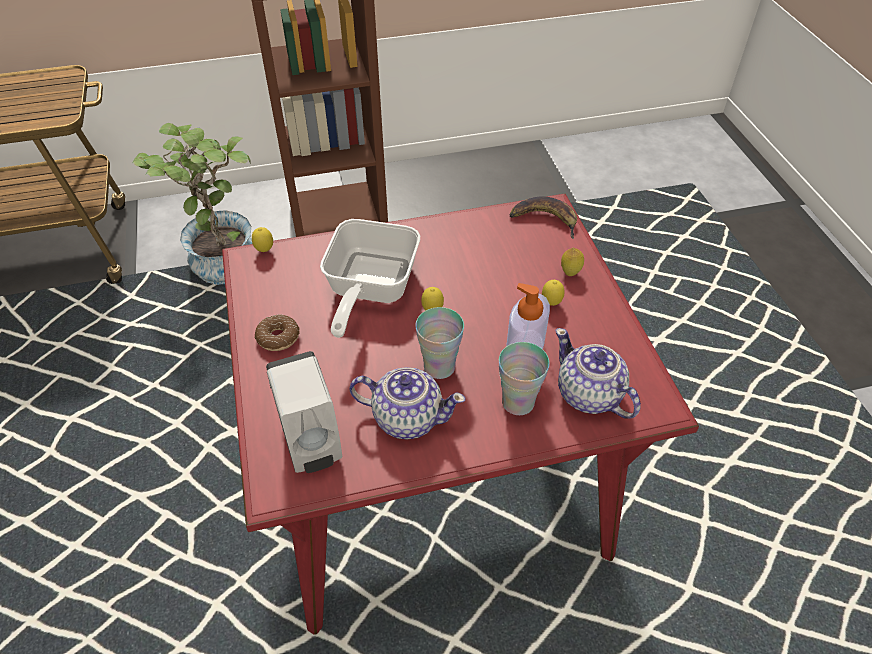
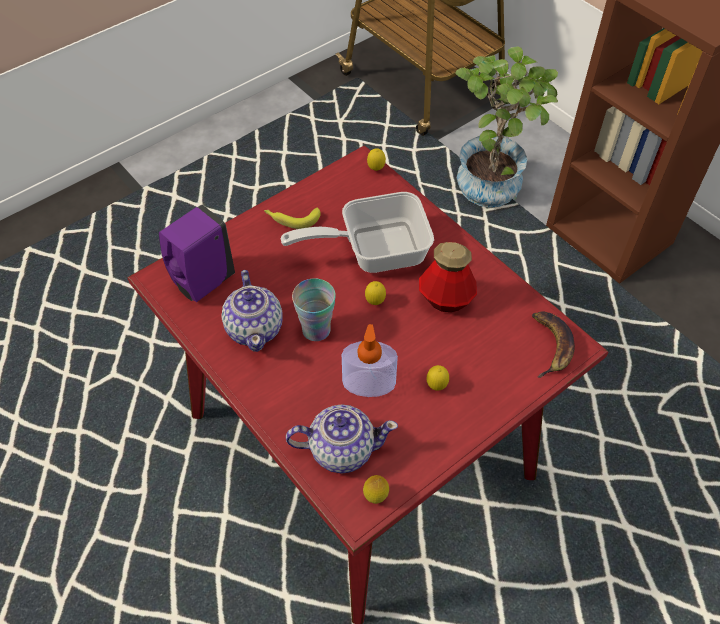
camera: 65 degrees right, 5 degrees up
(278, 337) = (291, 218): donut -> banana
(313, 447) = (202, 283): white soap dispenser -> purple soap dispenser
(459, 262) = (445, 299): none -> bottle
(518, 402) = (306, 398): cup -> none
(570, 273) = (488, 389): lemon -> lemon (375, 497)
(589, 395) = (341, 449): teapot -> teapot turned 60 degrees clockwise

